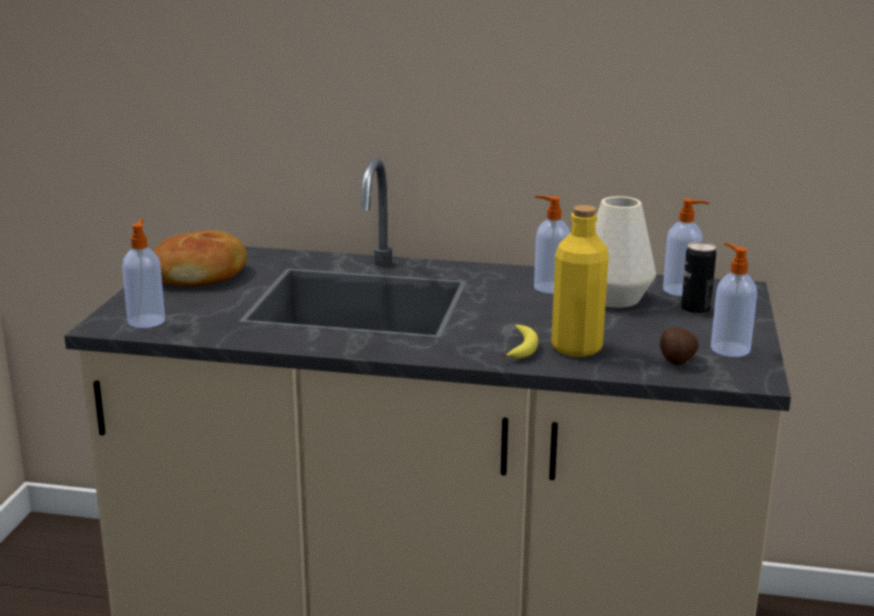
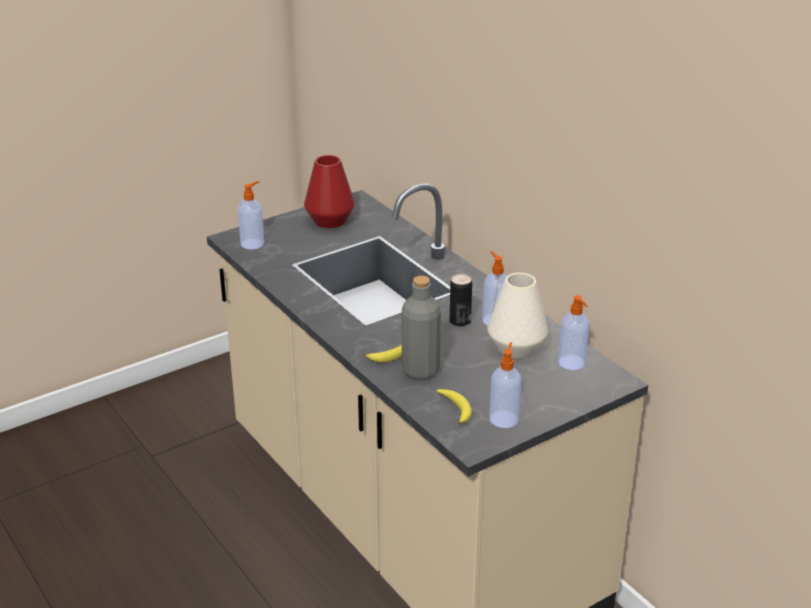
camera: 45 degrees right, 10 degrees up
(201, 274) = (330, 221): bread -> red vase
(576, 348) = (420, 370): yellow bottle -> grey bottle
(676, 361) = (455, 409): potato -> banana
(695, 309) = (548, 381): can -> can (460, 321)

